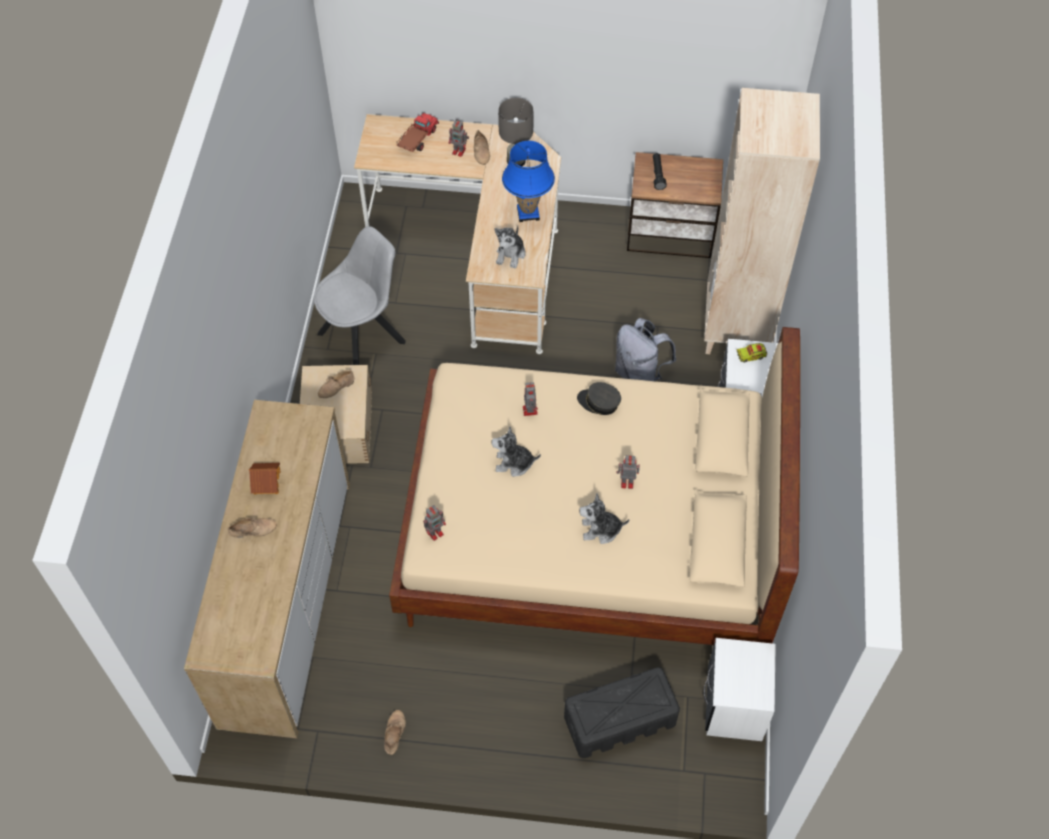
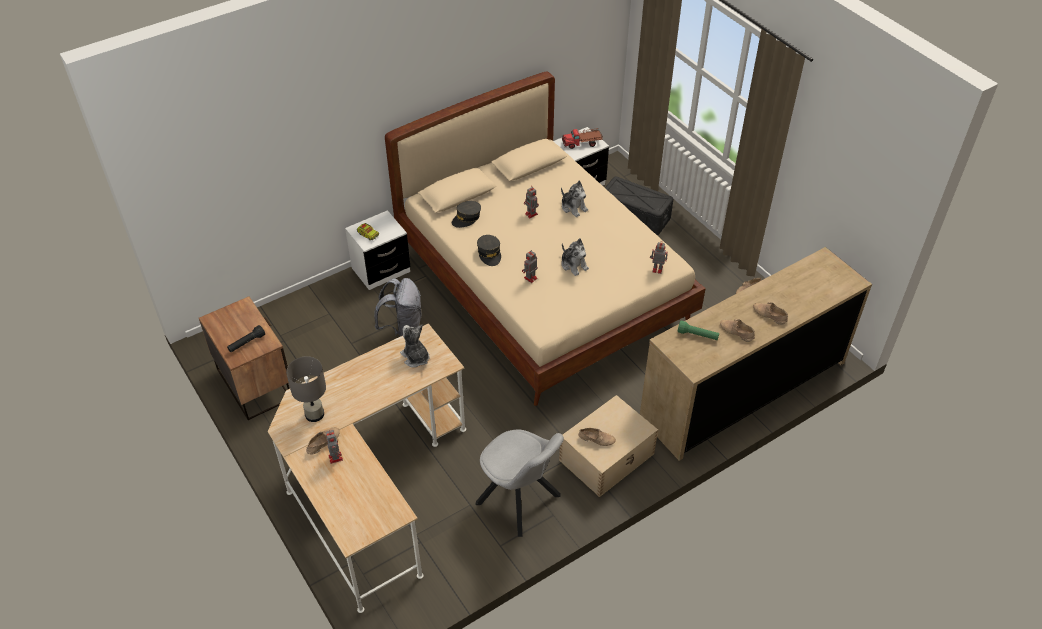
camera: 130 degrees left, 10 degrees down
(266, 482) = (736, 332): toy house -> beige shoe
(296, 447) = (697, 335): none -> green flashlight
(363, 336) = (520, 501): grey chair -> grey chair turned 150 degrees counterclockwise
(417, 139) = (345, 495): toy truck -> toy truck (582, 143)
(511, 254) = (415, 357): plush toy -> plush toy turned 105 degrees counterclockwise
(528, 213) = (365, 373): blue table lamp -> none
(674, 419) = (466, 218): none -> grey cap
(736, 328) = (317, 304): beige bookcase -> none

